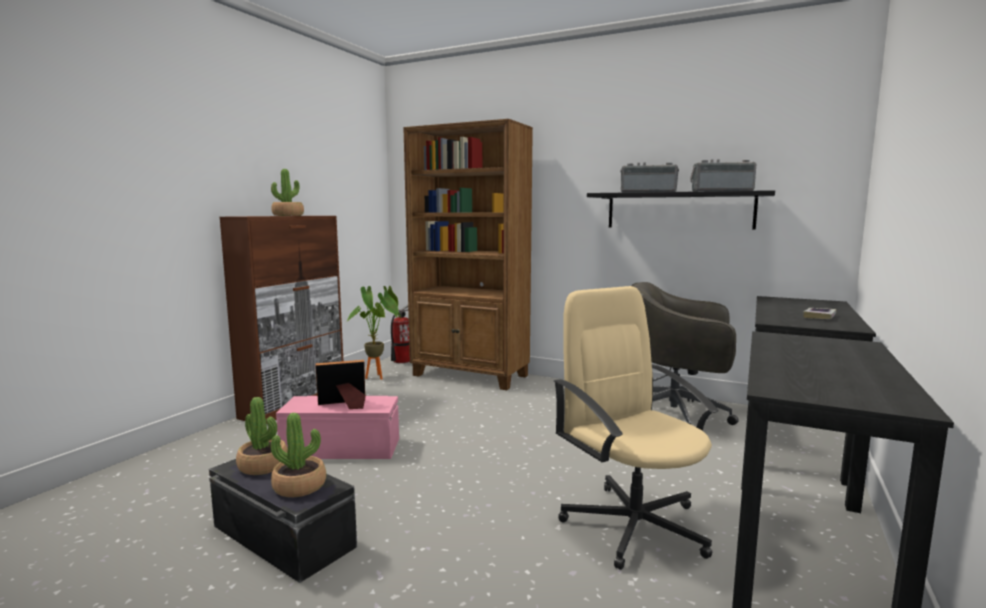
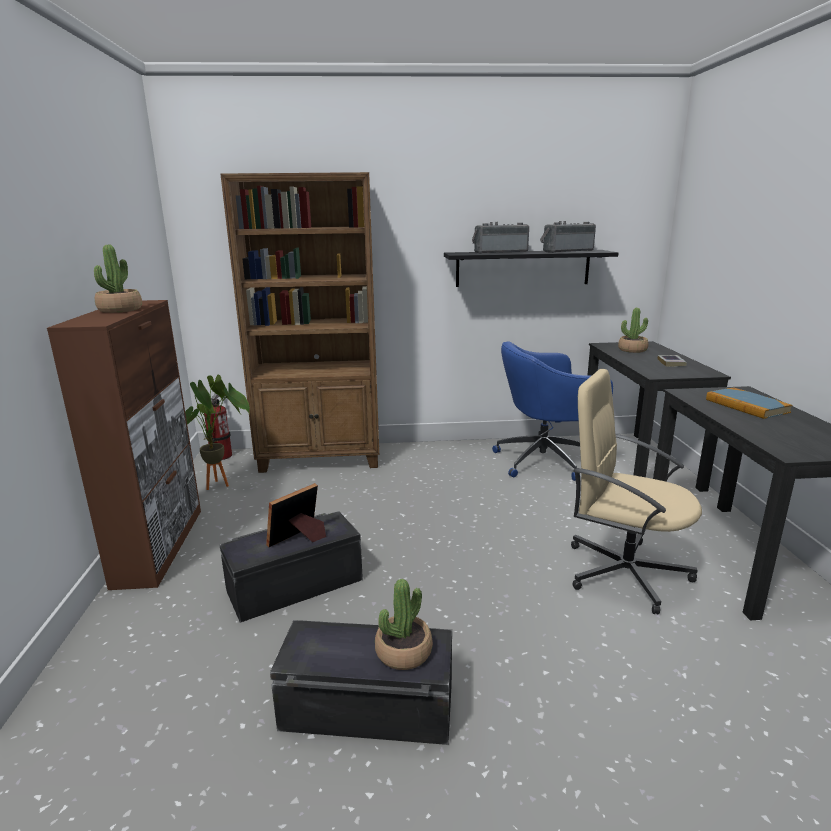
camera: 30 degrees left, 10 degrees up
(263, 466) = (328, 644): potted plant -> potted plant (632, 350)
(342, 447) = (294, 584): pink storage box -> black storage box
(677, 417) = (545, 460): grey office chair -> blue office chair
(826, 353) = (746, 406): none -> book

